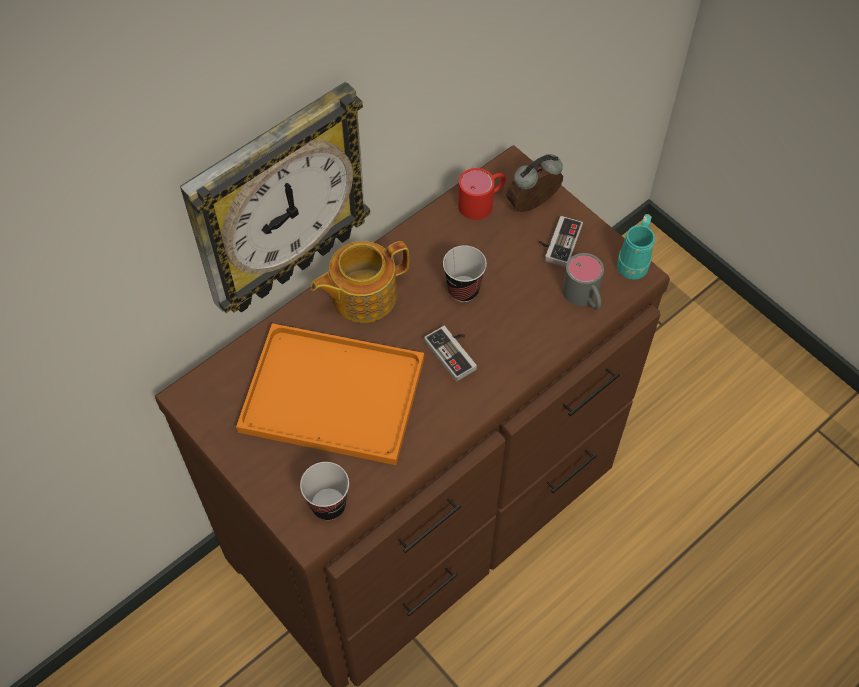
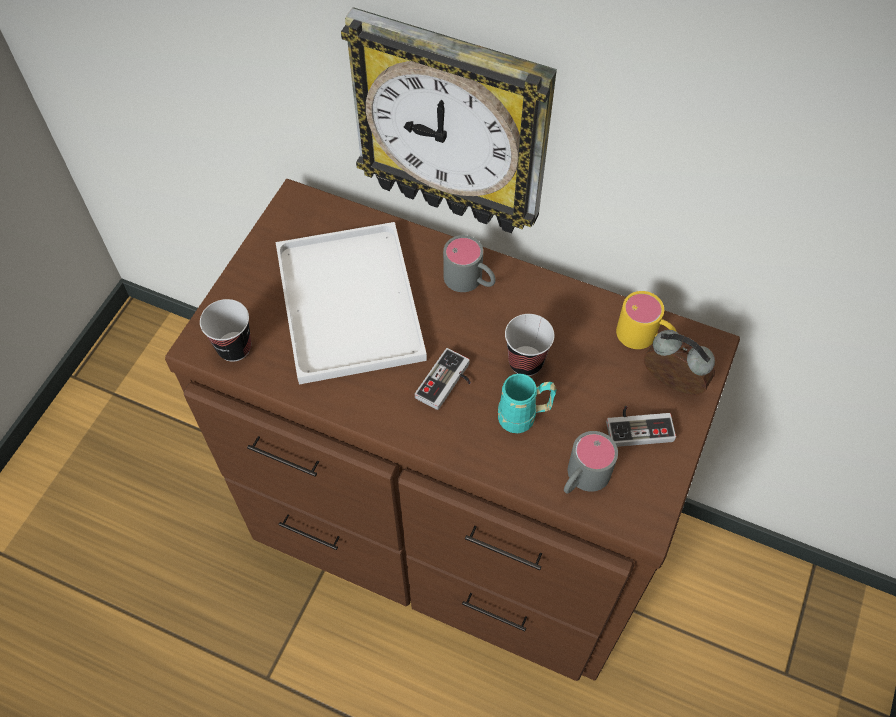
camera: 65 degrees right, 0 degrees up
(328, 396) = (346, 300): orange tray -> white tray
(362, 295) = (470, 281): teapot -> grey mug
(482, 202) = (645, 336): red mug -> yellow mug
(634, 261) = (660, 513): turquoise mug -> turquoise mug (524, 417)

